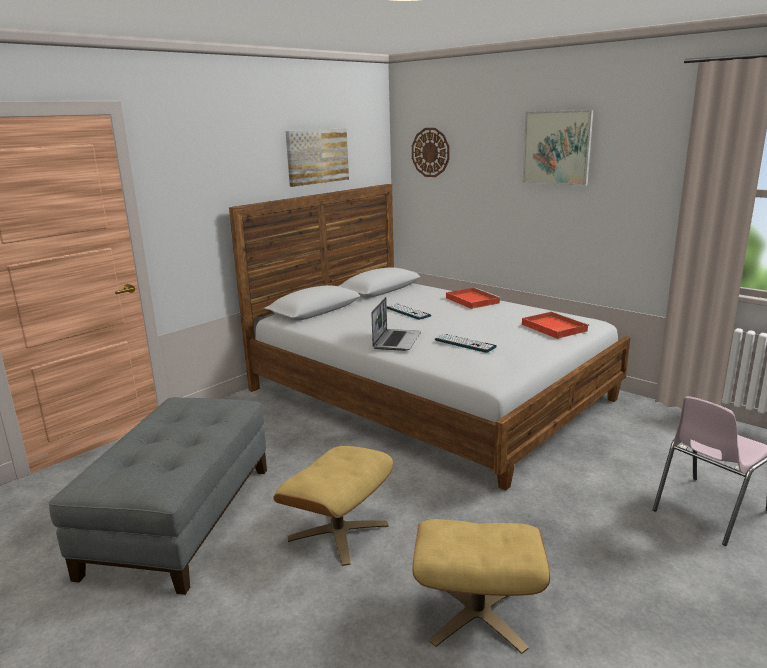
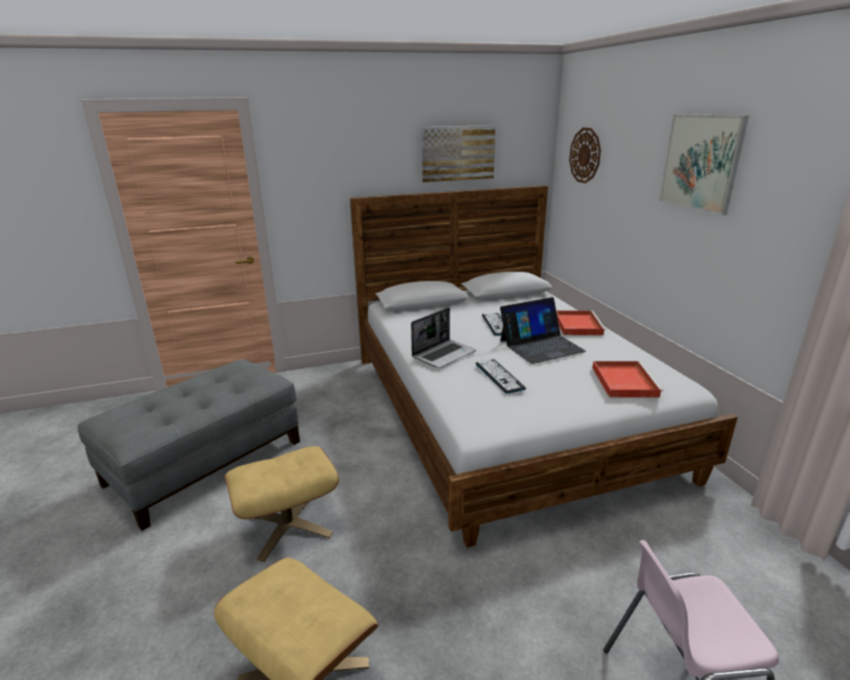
camera: 30 degrees right, 5 degrees up
(465, 319) = (541, 346): none -> laptop

